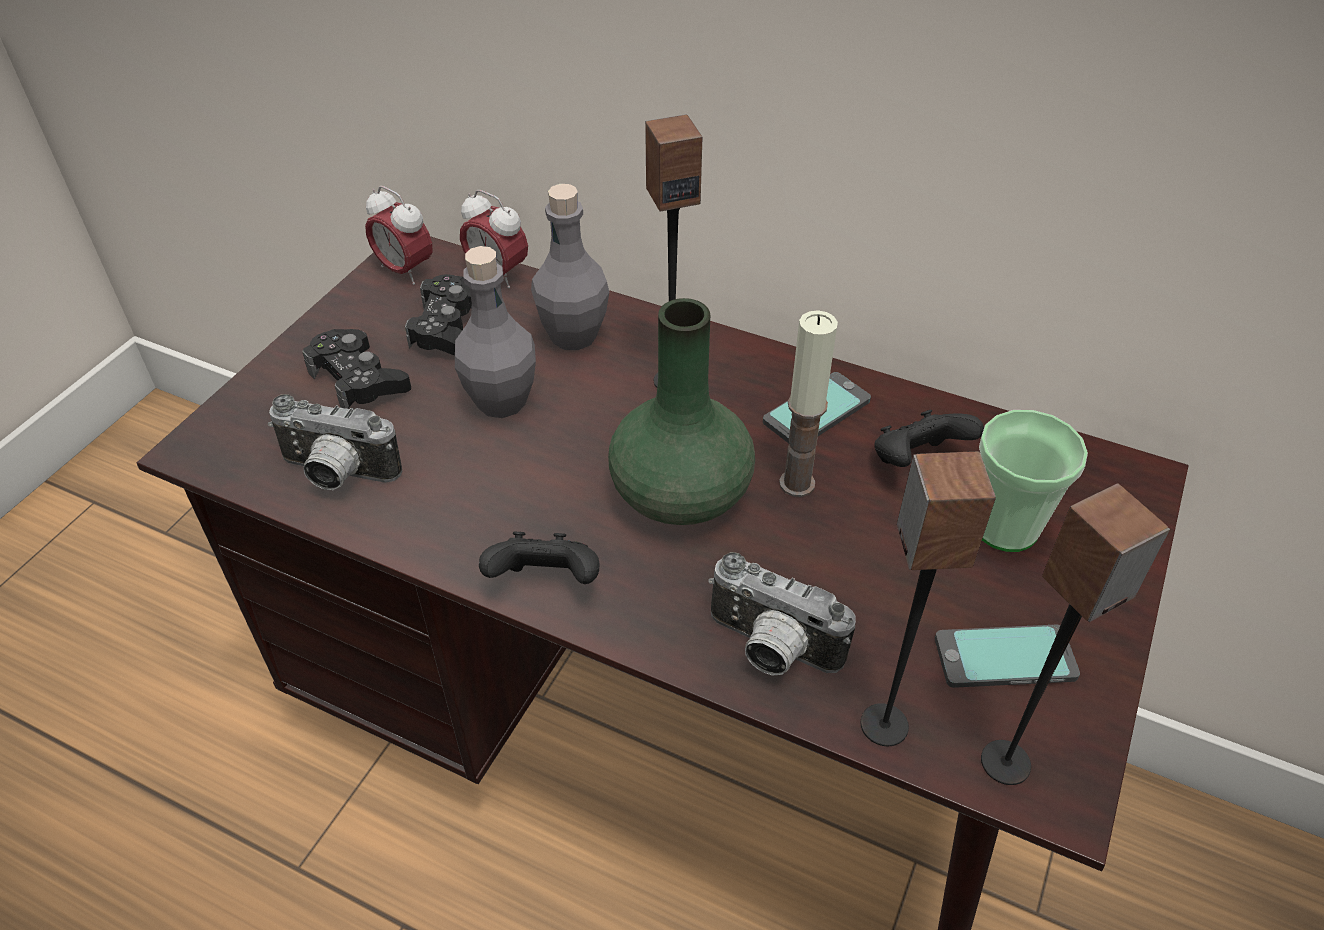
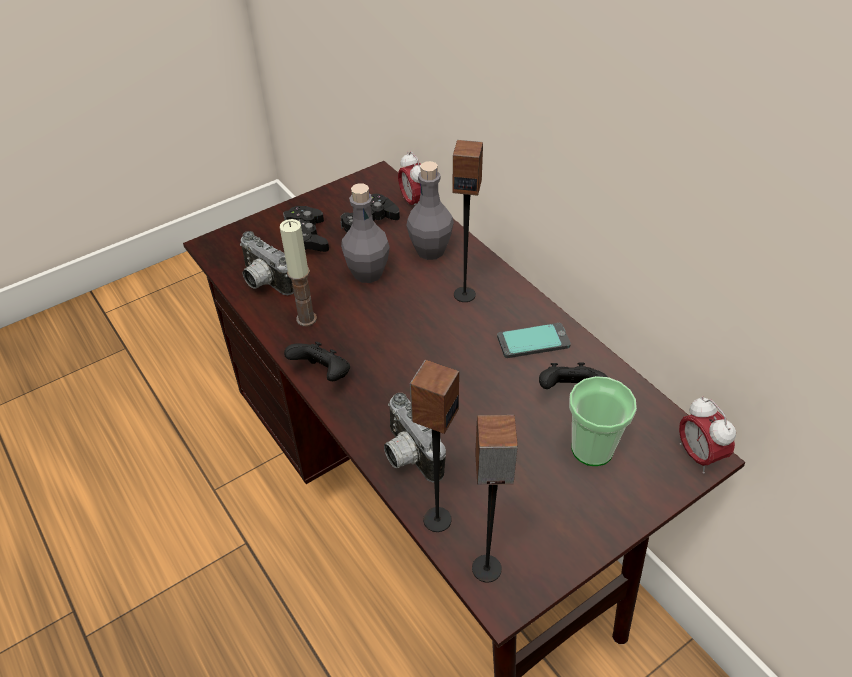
camera: 30 degrees right, 0 degrees up
(405, 271) = (369, 185): alarm clock -> alarm clock (698, 455)
(680, 493) = (423, 357): green vase -> none
(797, 483) = (490, 377): candle -> candle (306, 319)
(1005, 658) = (531, 517): phone -> none

